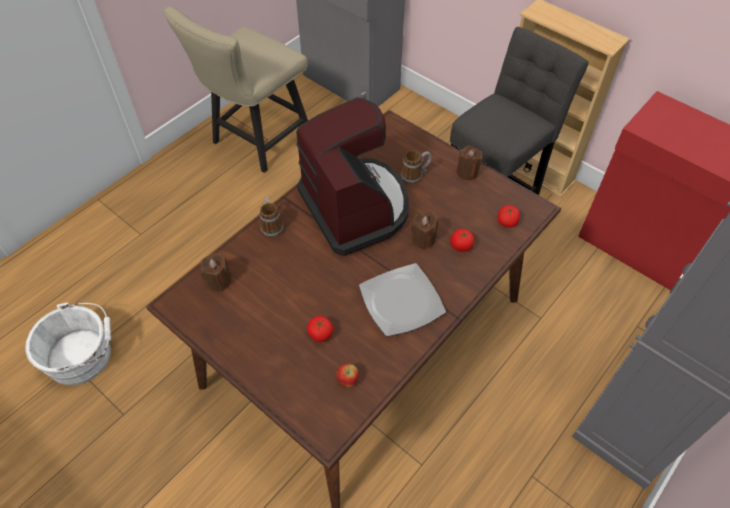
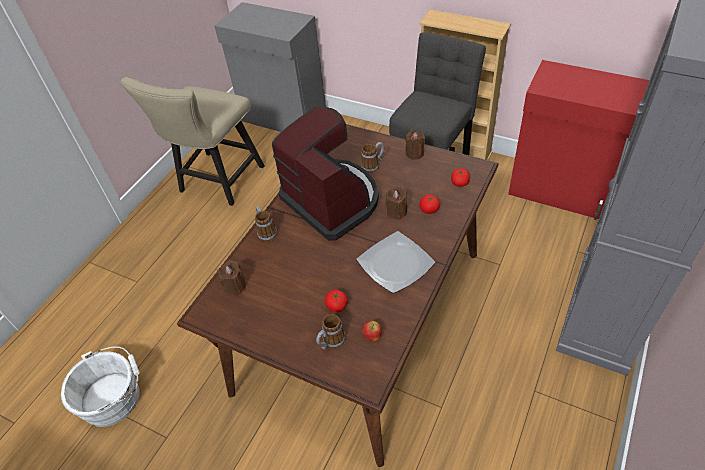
camera: 10 degrees left, 5 degrees down
(300, 374) = (331, 342): none -> mug

